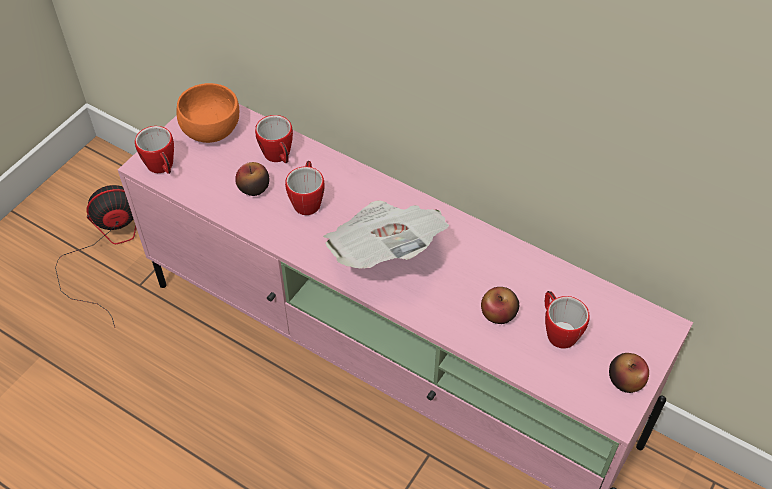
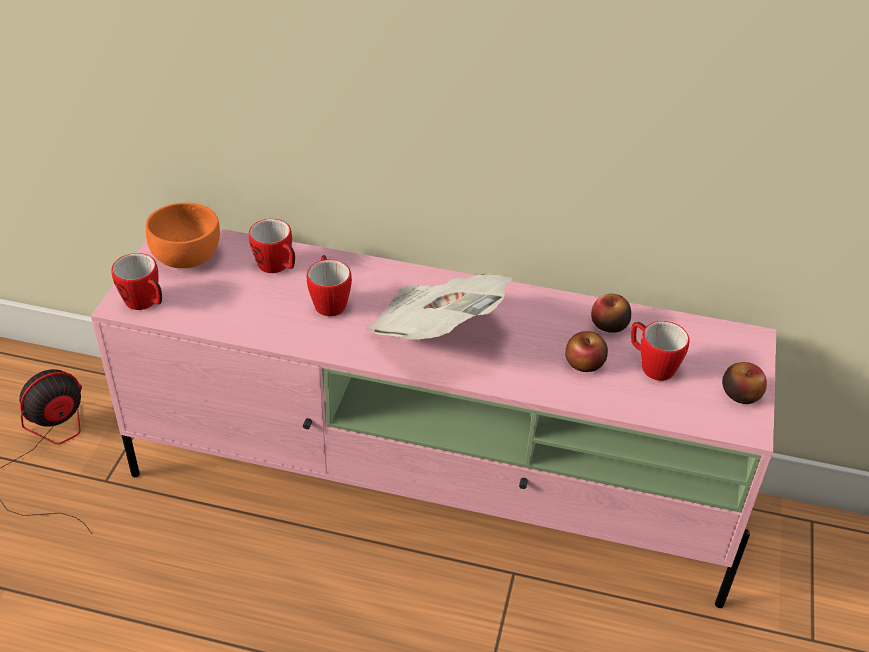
camera: 20 degrees left, 10 degrees down
(253, 188) = (262, 302): apple -> apple (609, 325)

